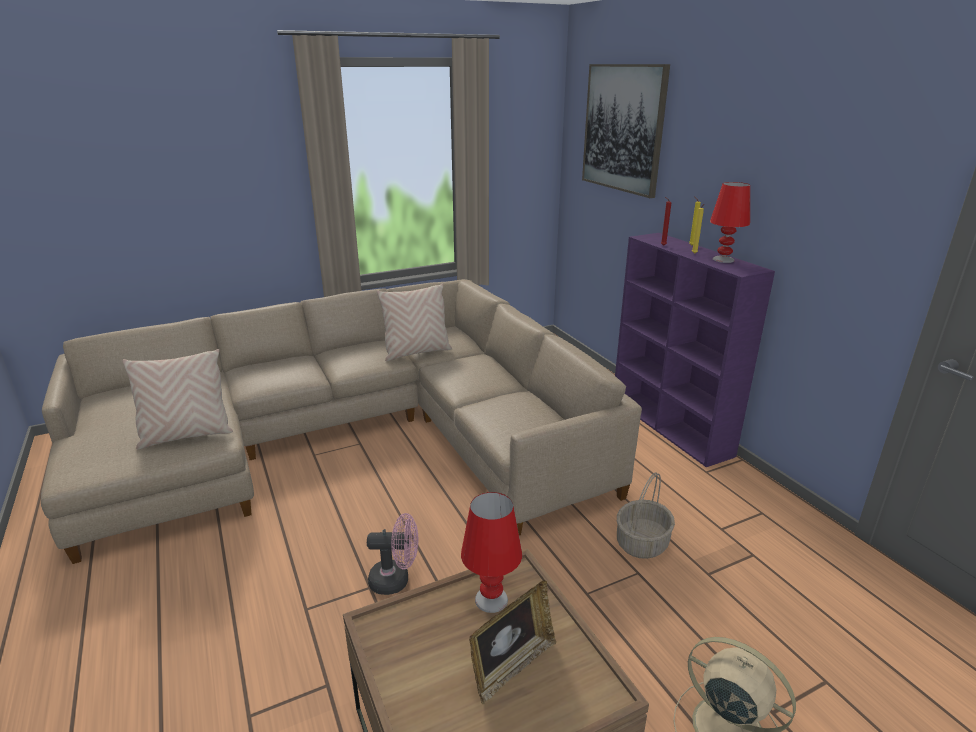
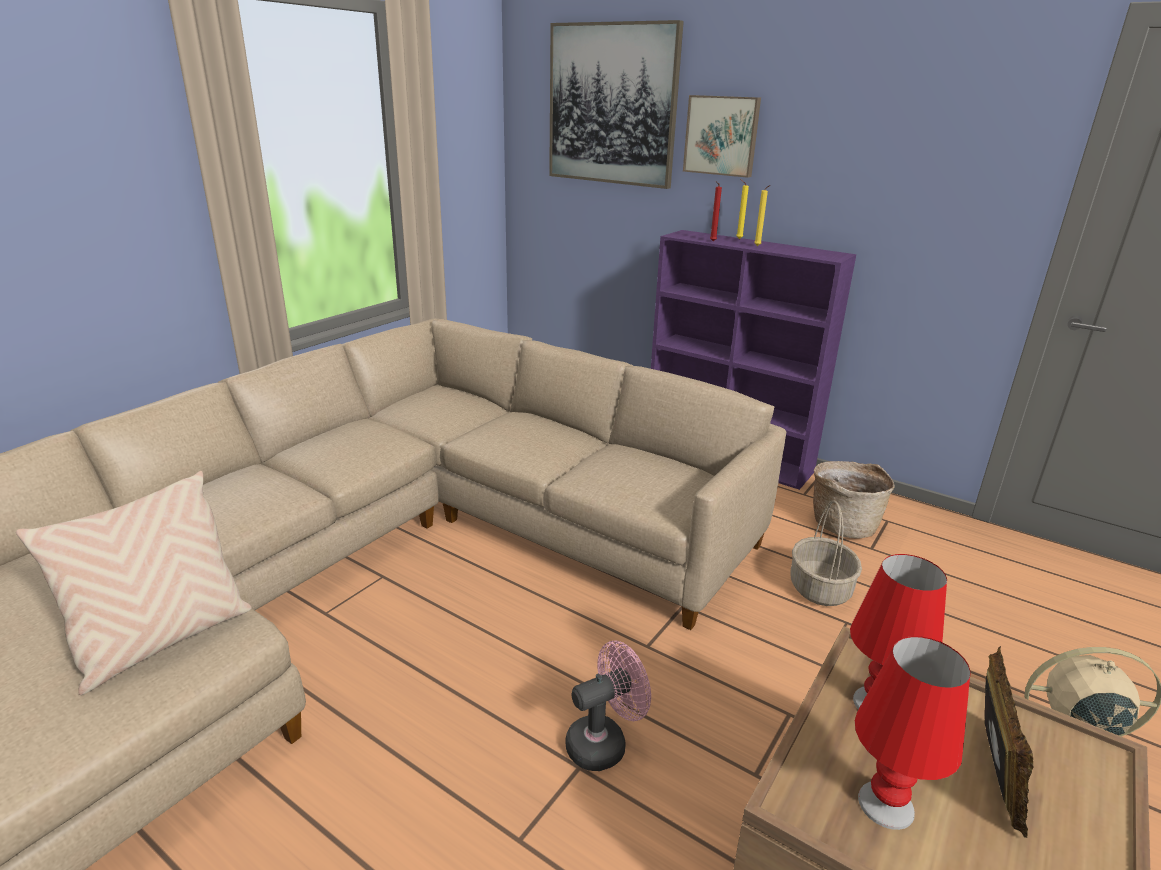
camera: 30 degrees left, 0 degrees up
(416, 352) = (423, 427): beige pillow -> none
(689, 158) = (722, 135): none -> picture
(716, 504) = (843, 524): none -> basket
(723, 259) = (794, 249): red table lamp -> red table lamp (885, 805)

